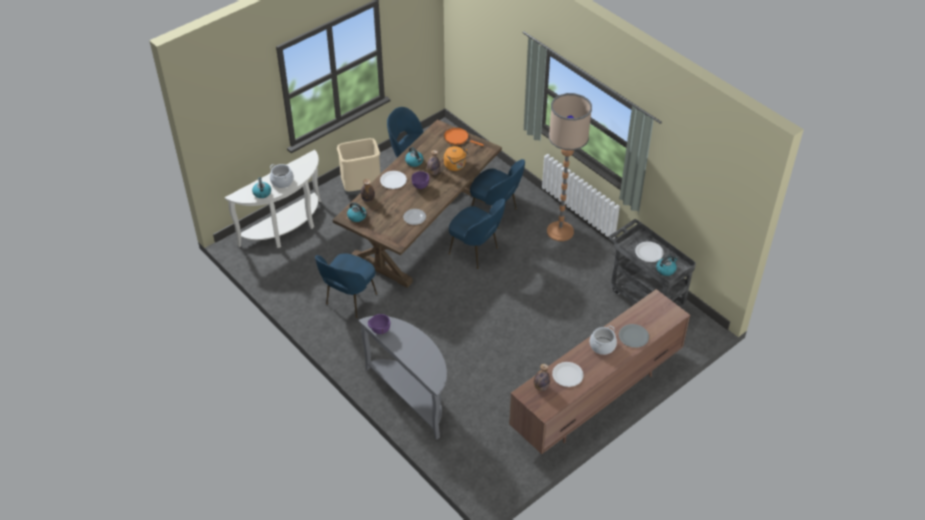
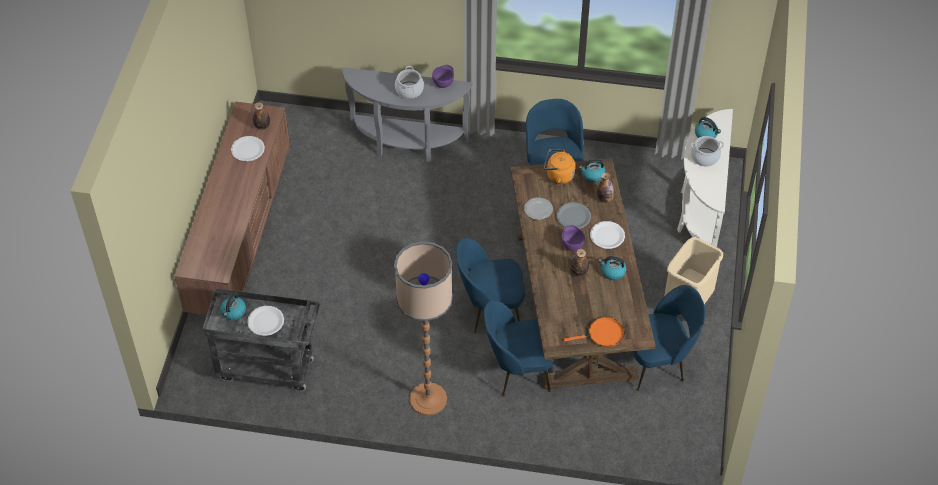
camera: 140 degrees right, 5 degrees up
(456, 166) = (565, 296): orange kettle -> orange kettle (558, 175)
(602, 346) = (237, 193): cooking pot -> cooking pot (409, 90)
(633, 336) = (214, 219): grey plate -> grey plate (573, 216)

